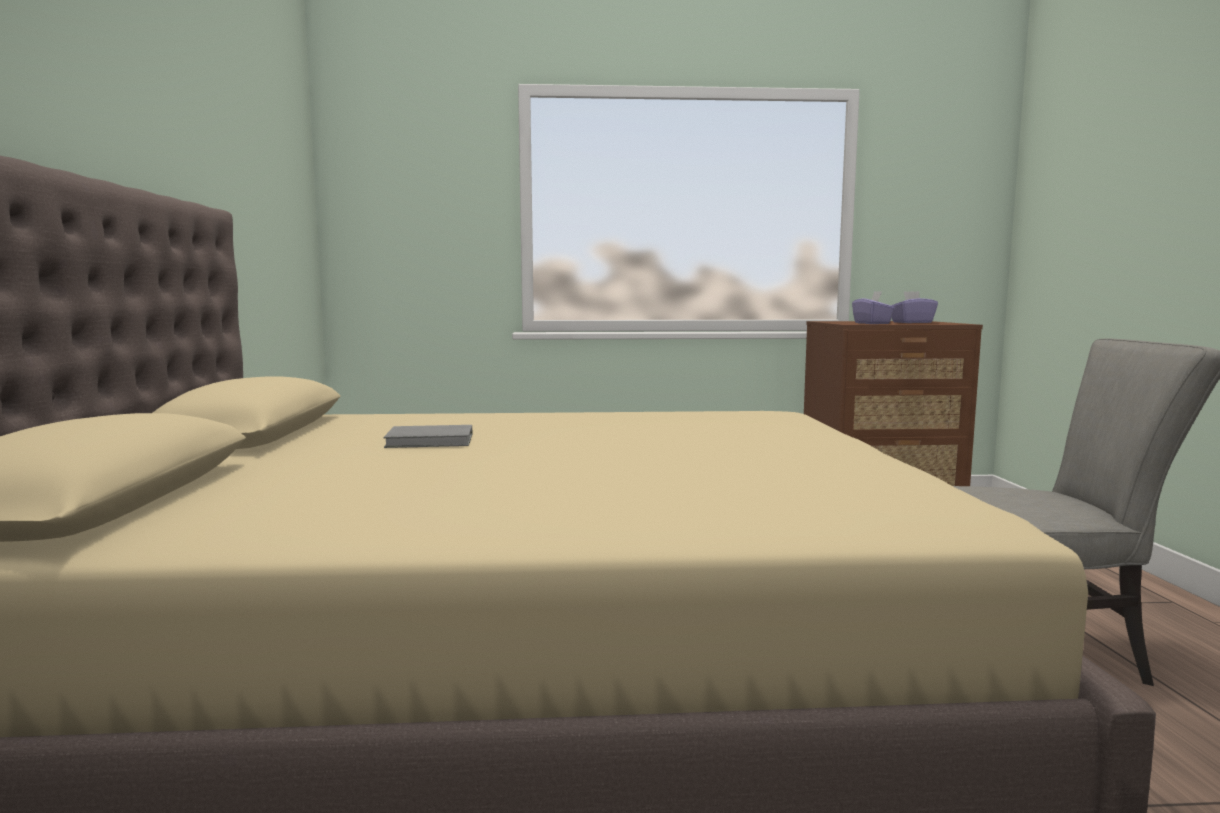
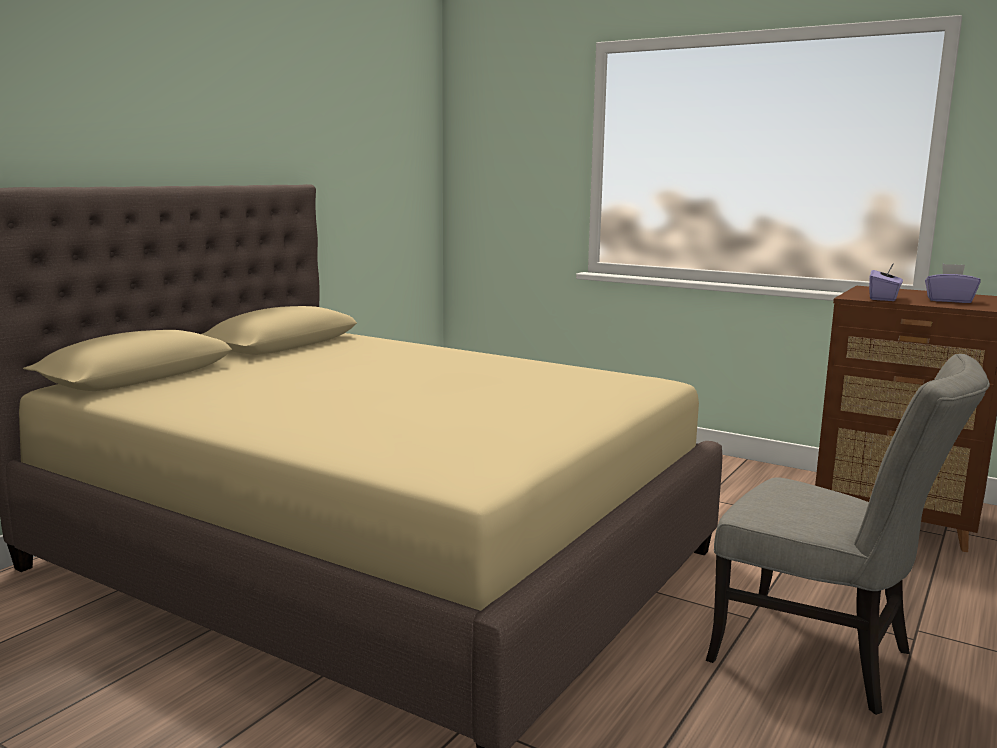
camera: 35 degrees right, 5 degrees up
(432, 441) = (351, 366): grey book -> none

